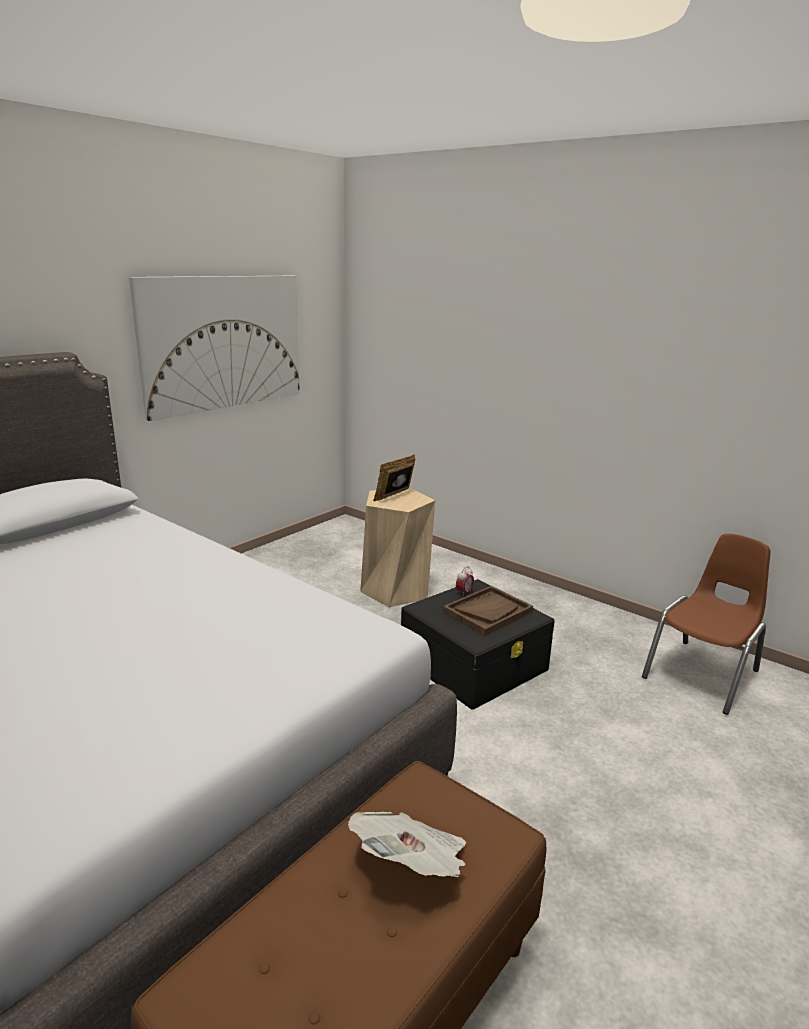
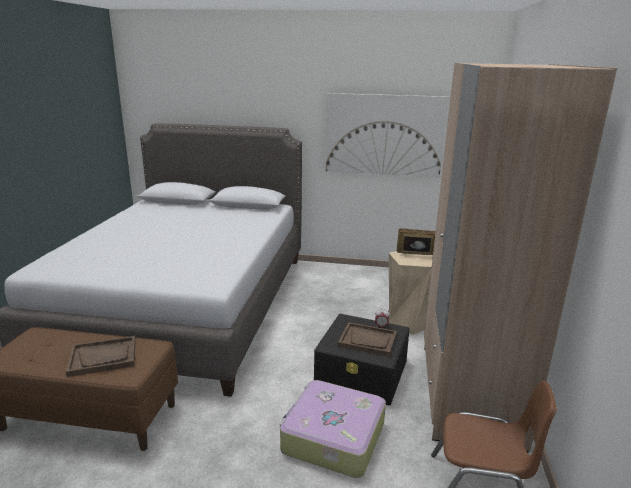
camera: 60 degrees right, 0 degrees up
(412, 865) = (103, 357): newspaper -> brown tray
(557, 615) = (468, 392): none -> beige wardrobe
(584, 733) = (332, 438): none -> suitcase

